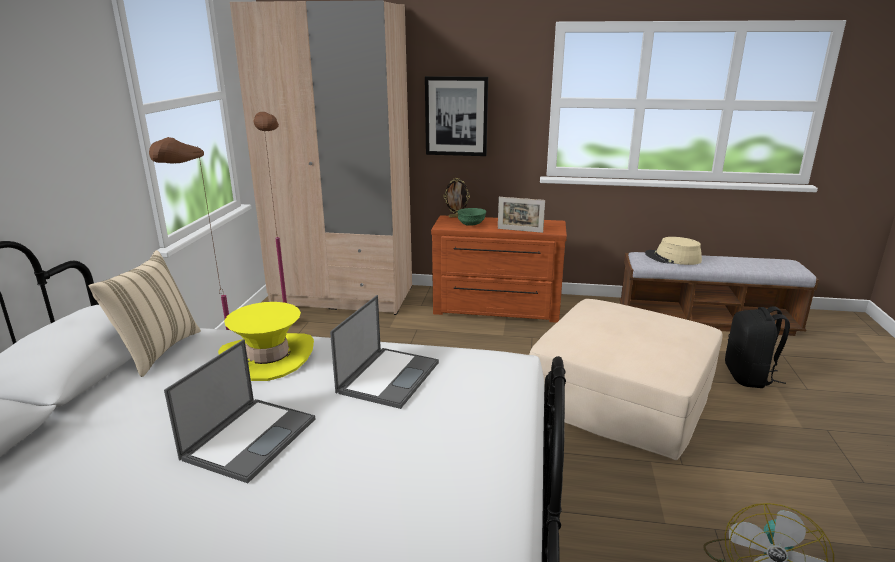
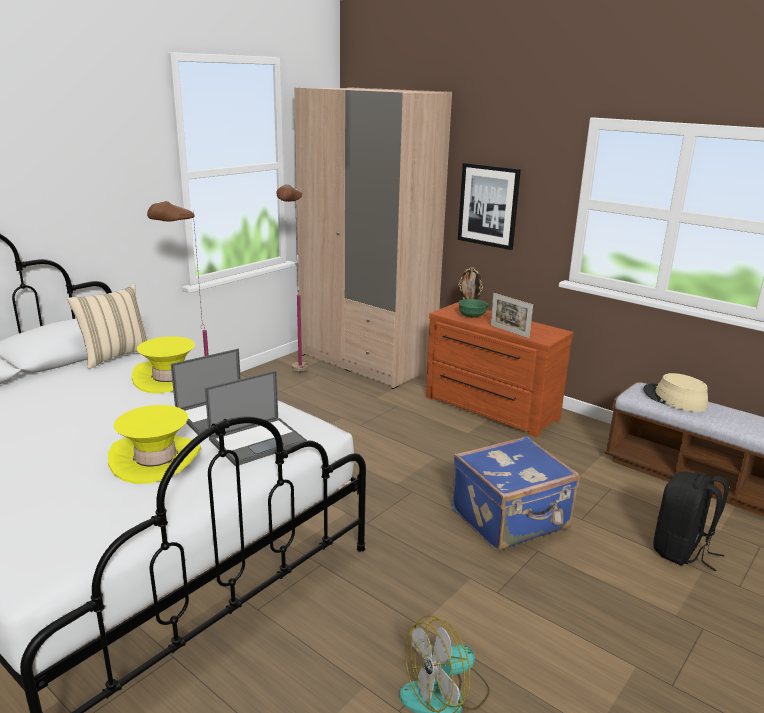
camera: 30 degrees right, 0 degrees up
(250, 437) = (96, 422): laptop -> laptop (258, 441)
(394, 454) = (156, 459): none -> yellow hat
(620, 398) = (511, 520): beige ottoman -> blue suitcase

